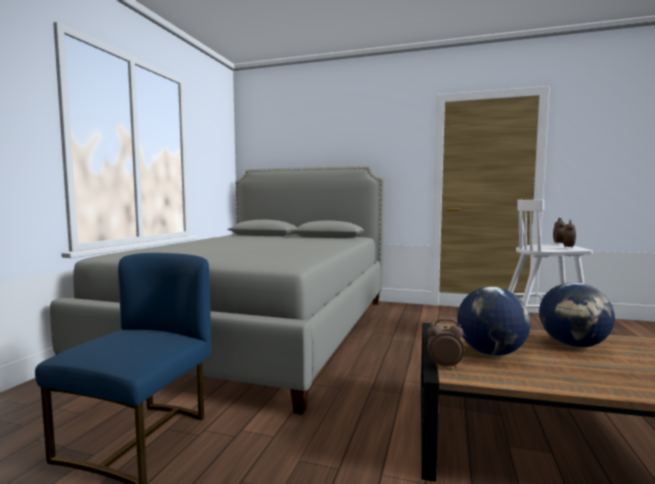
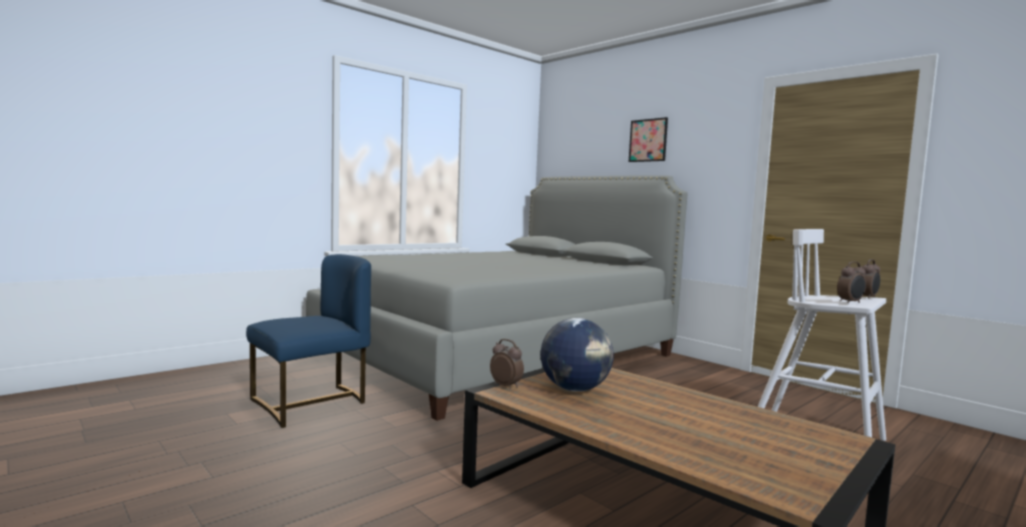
camera: 30 degrees right, 0 degrees up
(344, 139) = (648, 140): none -> picture
(573, 345) = (685, 405): globe -> none

